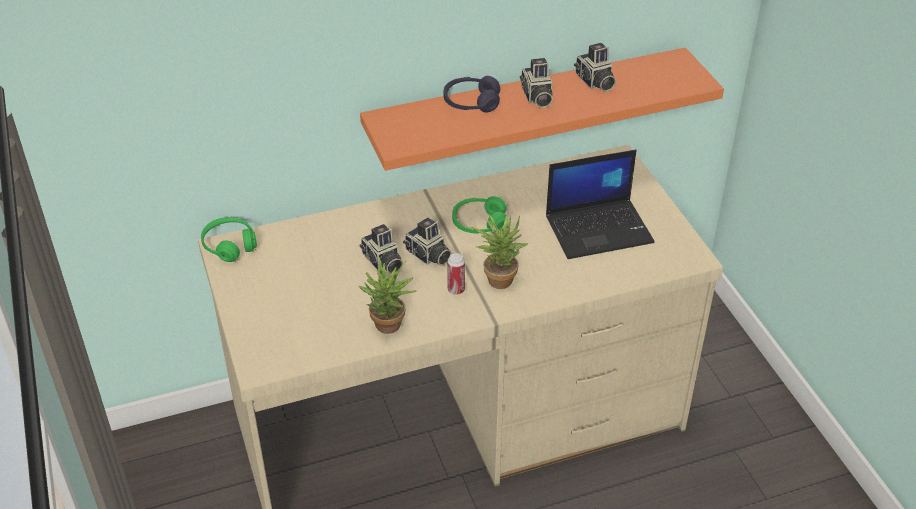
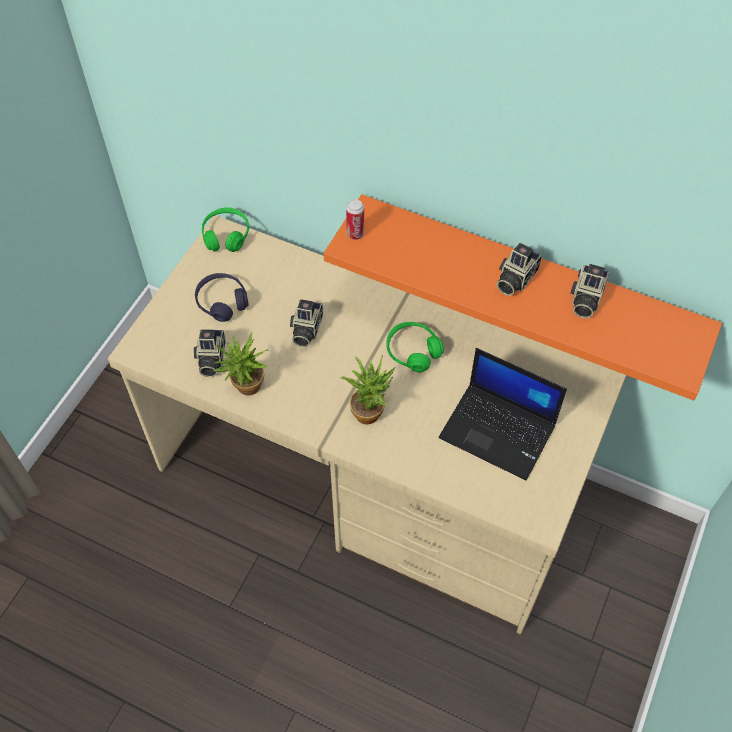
camera: 45 degrees right, 15 degrees up
(428, 255) = (343, 350): camera -> camera (210, 359)
(456, 290) = (327, 395): can -> can (355, 234)
(471, 103) = (455, 246): purple headphones -> purple headphones (222, 302)

